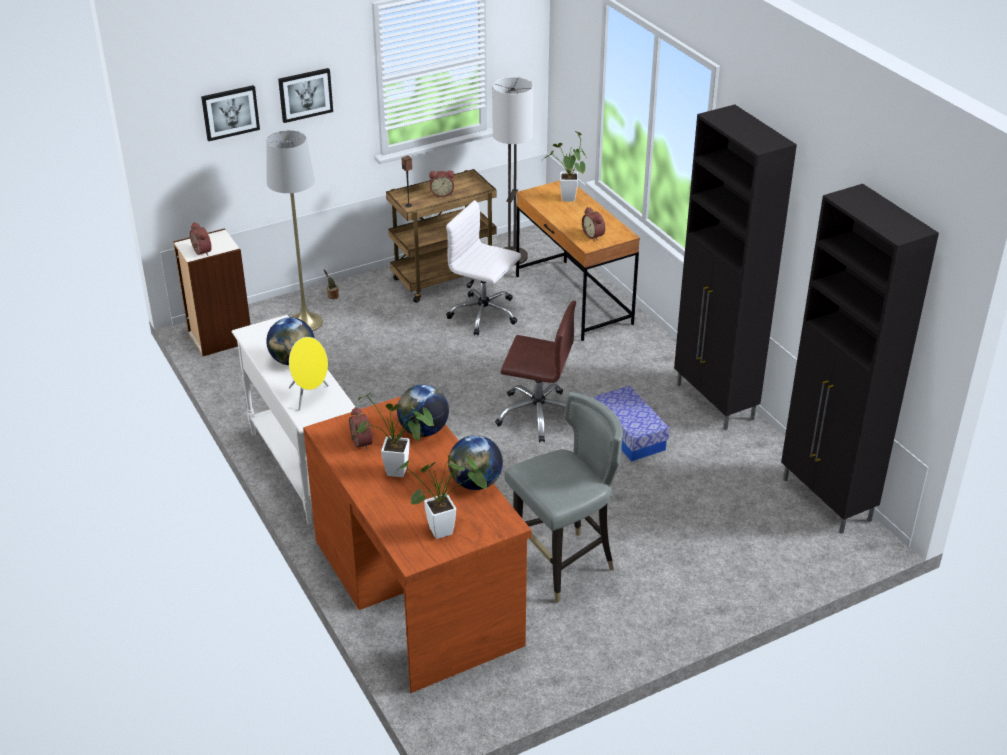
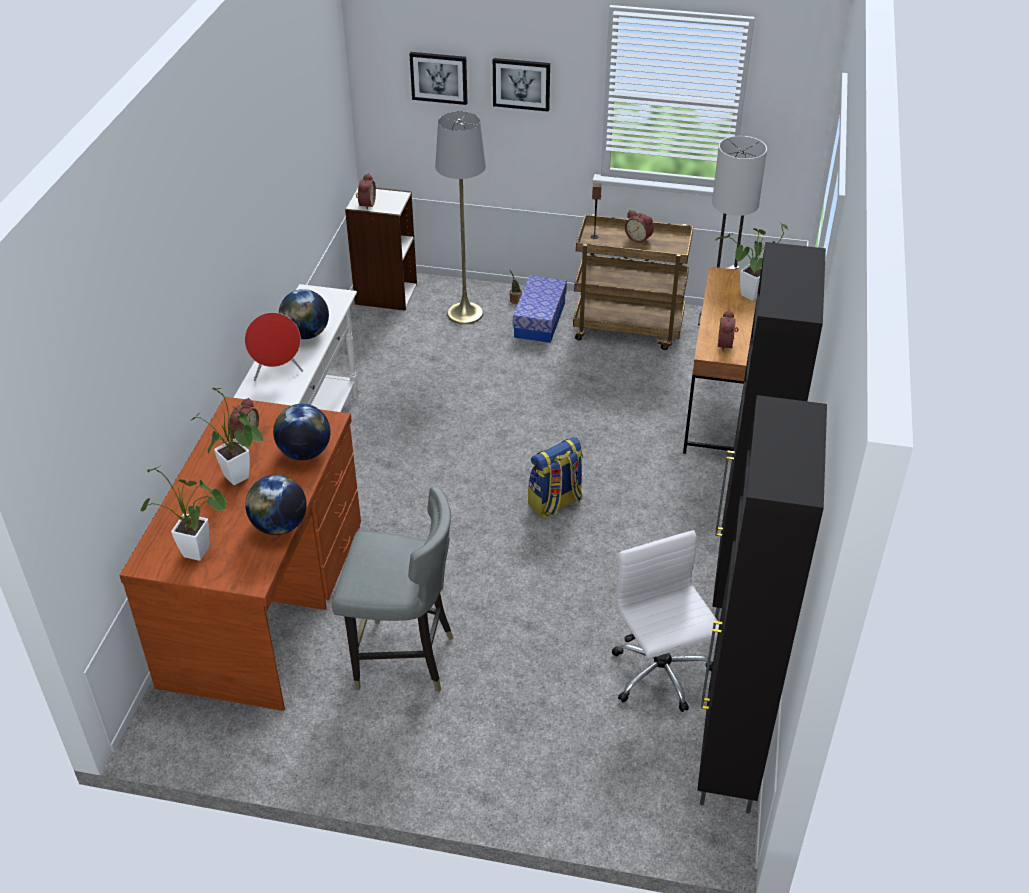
camera: 40 degrees right, 5 degrees up
(309, 396) = (277, 373): yellow speaker -> red speaker
(485, 314) = (624, 381): white office chair -> white office chair (661, 674)
(538, 414) = (555, 503): brown office chair -> backpack
(629, 434) = (614, 571): storage box -> storage box (540, 320)

